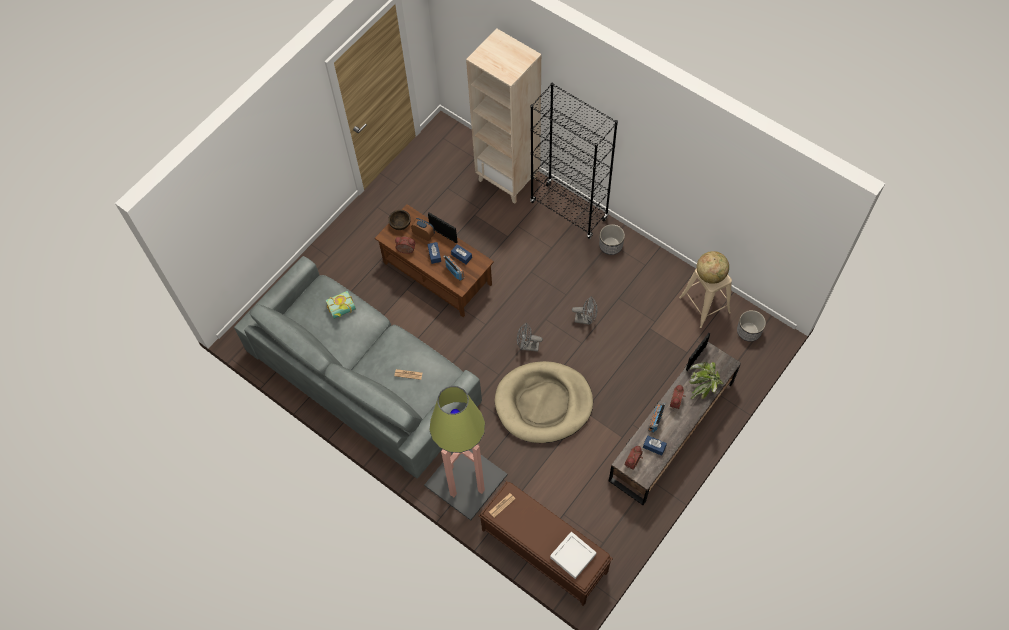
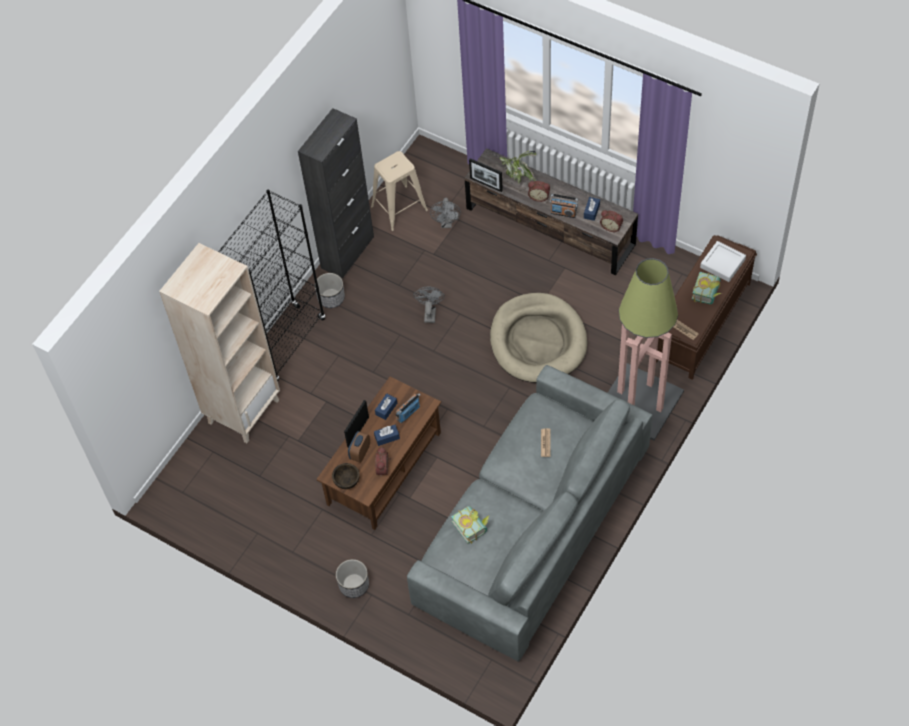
camera: 95 degrees left, 5 degrees down
(527, 346) = (470, 364): grey fan -> grey fan (446, 223)
(539, 536) = (708, 293): none -> book
(658, 260) = (347, 252): none -> black cabinet
(710, 275) = (394, 168): globe -> none
(748, 331) = (426, 169): planter -> planter (353, 585)

